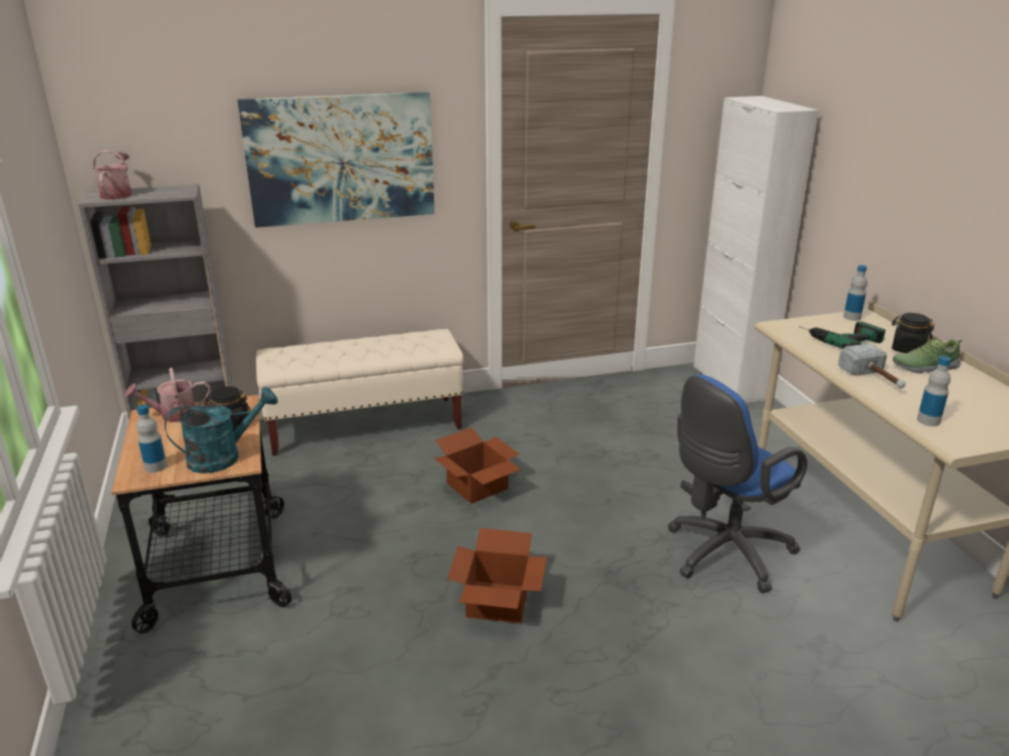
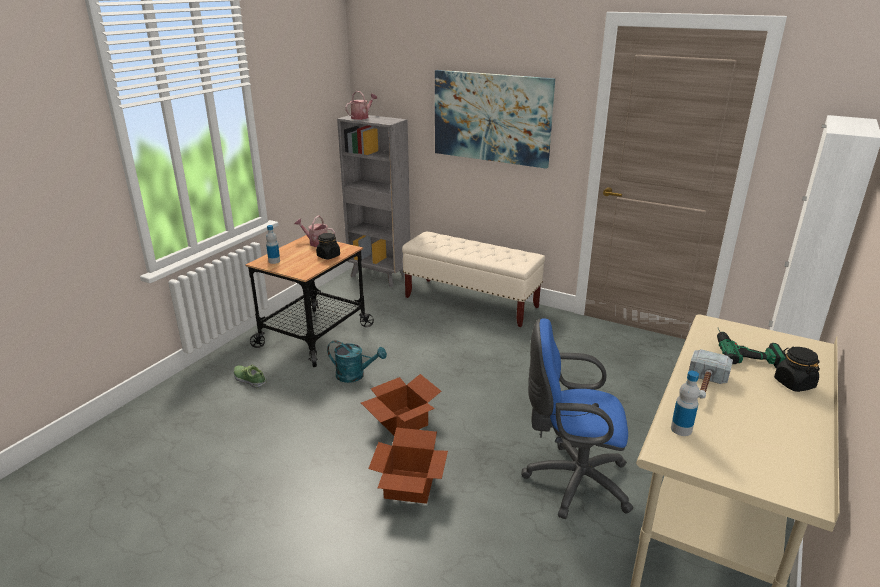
camera: 45 degrees right, 0 degrees up
(224, 457) = (302, 268): turquoise watering can -> turquoise watering can (355, 375)
(477, 487) = (481, 362): cardboard box -> cardboard box (408, 486)
(852, 317) = (798, 343): bottle -> none
(924, 366) = (777, 400): shoe -> shoe (250, 380)

